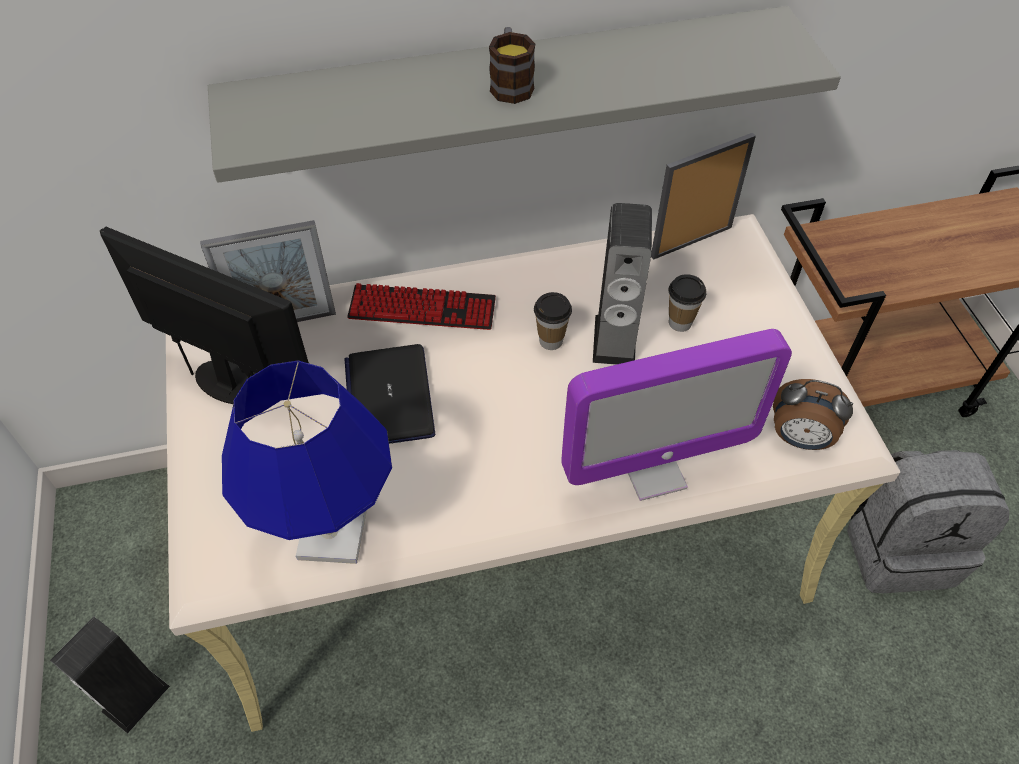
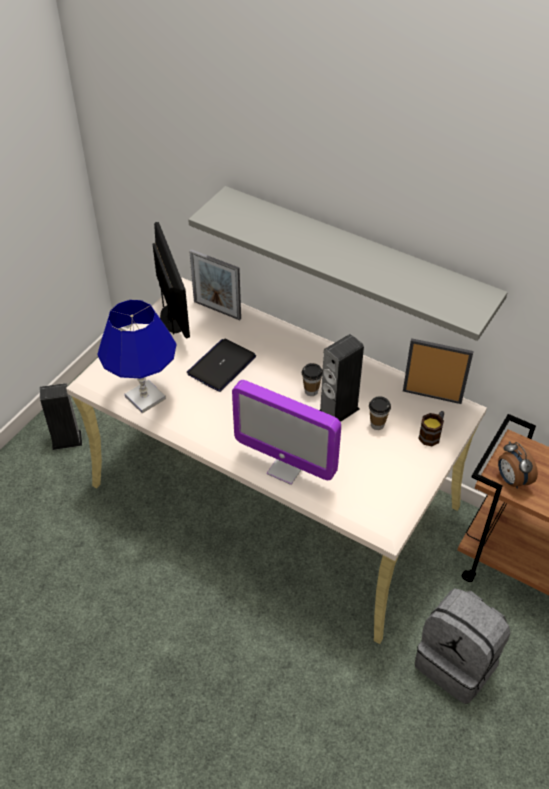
camera: 45 degrees right, 5 degrees down
(422, 309) = (275, 341): keyboard -> none
(510, 83) = (333, 251): mug -> mug (432, 434)
(799, 439) = (364, 506): alarm clock -> alarm clock (511, 480)

